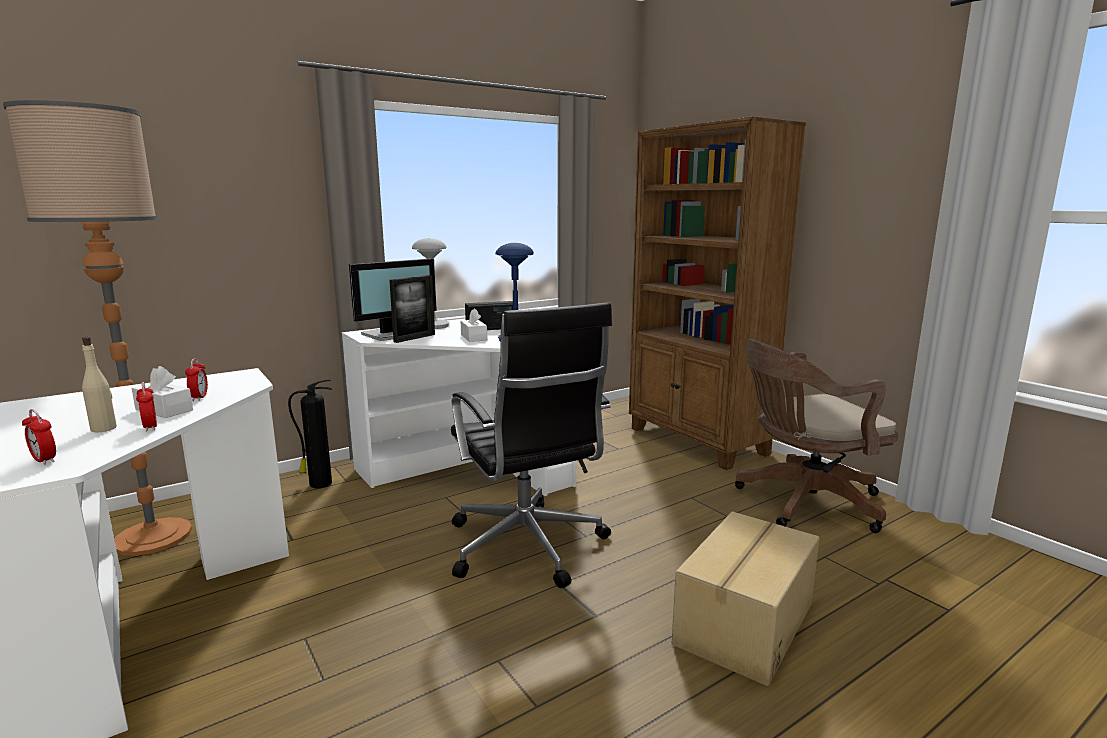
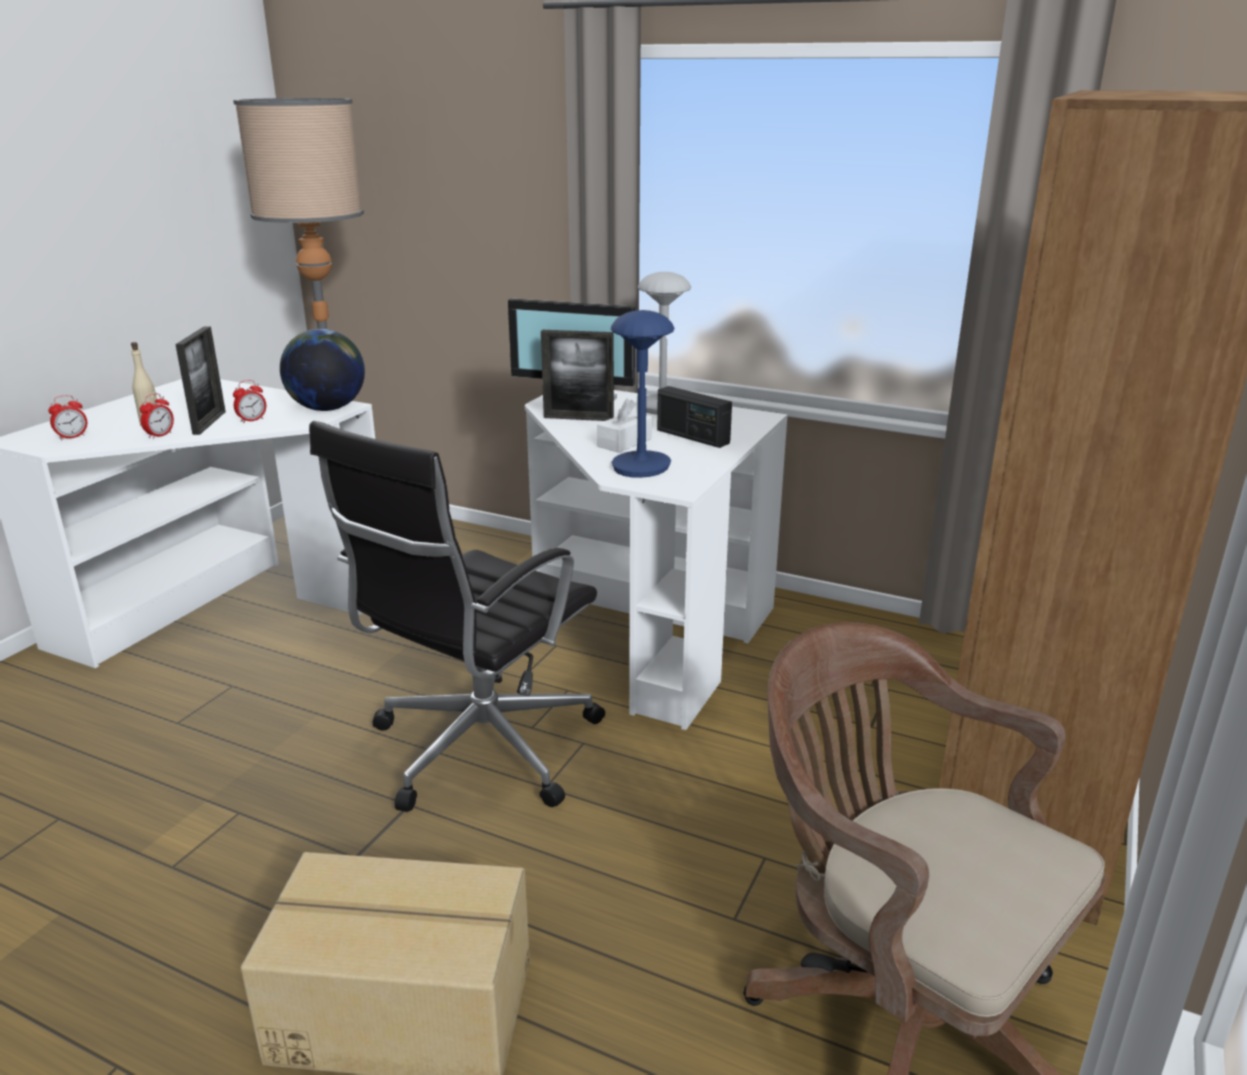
camera: 60 degrees right, 10 degrees up
(44, 460) = (72, 437): alarm clock -> alarm clock turned 135 degrees counterclockwise
(164, 410) = (209, 422): white tissue box -> picture frame
(235, 377) = (327, 408): none -> globe
(319, 484) = (514, 561): fire extinguisher -> none

